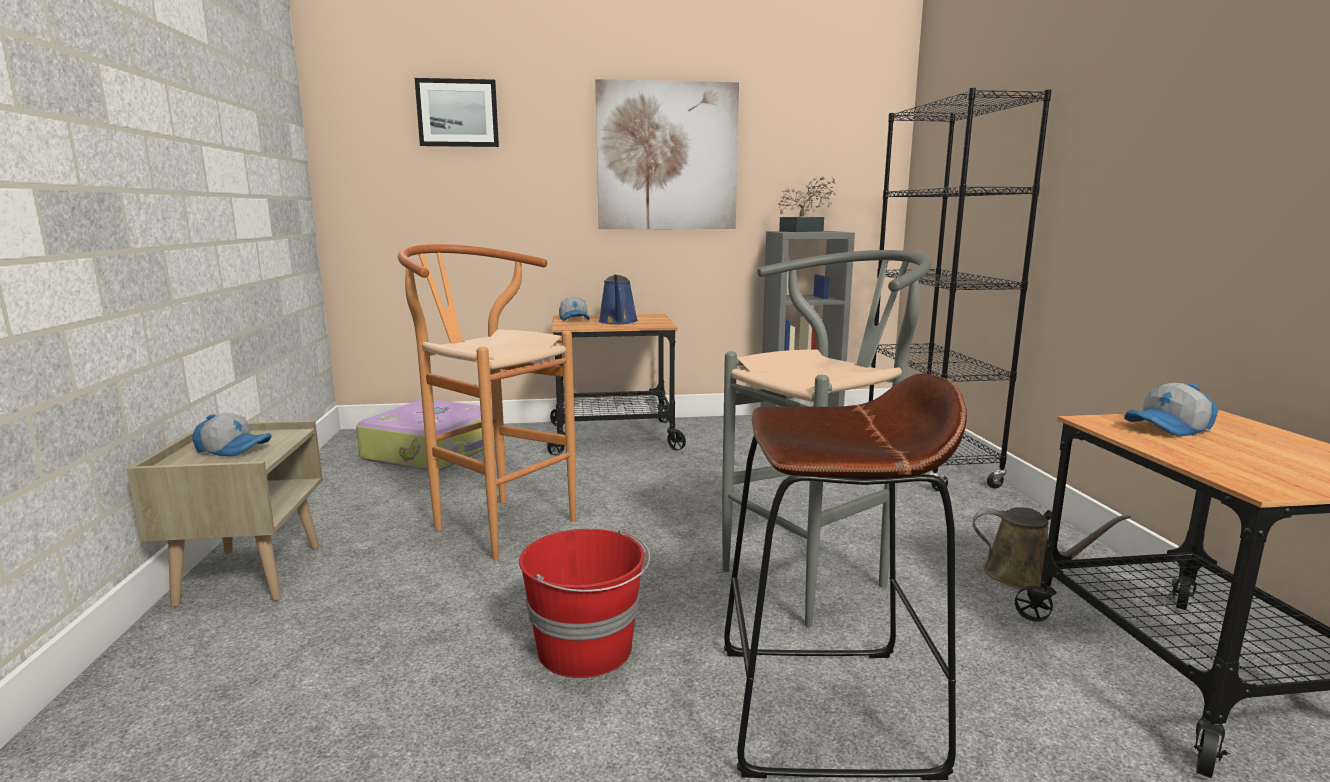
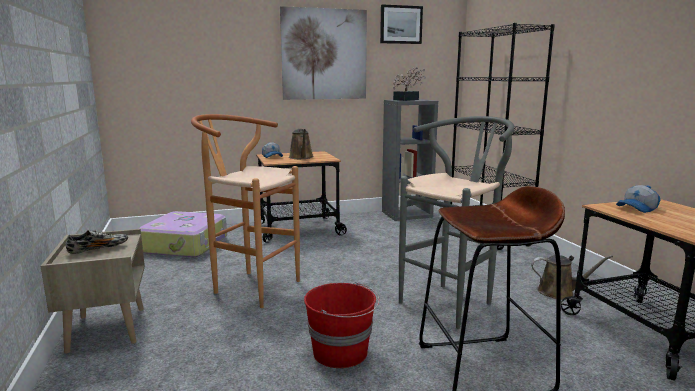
camera: 10 degrees left, 0 degrees up
(234, 449) = (98, 249): cap -> shoe
(458, 113) = (192, 26): picture -> picture (401, 24)
(618, 322) = (301, 157): blue watering can -> brown watering can

